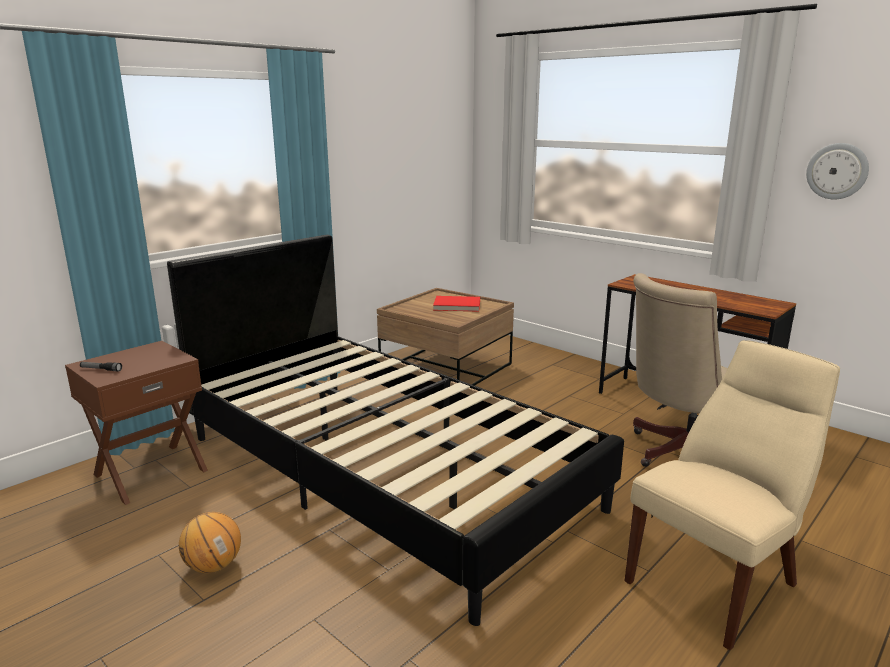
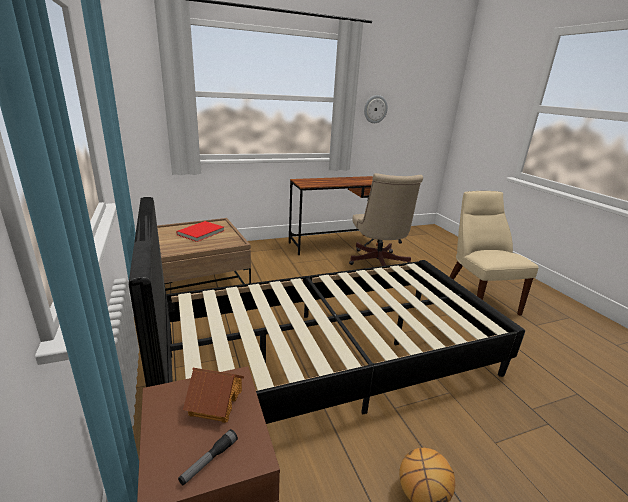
camera: 65 degrees left, 5 degrees up
(153, 359) = (215, 402): none -> toy house

